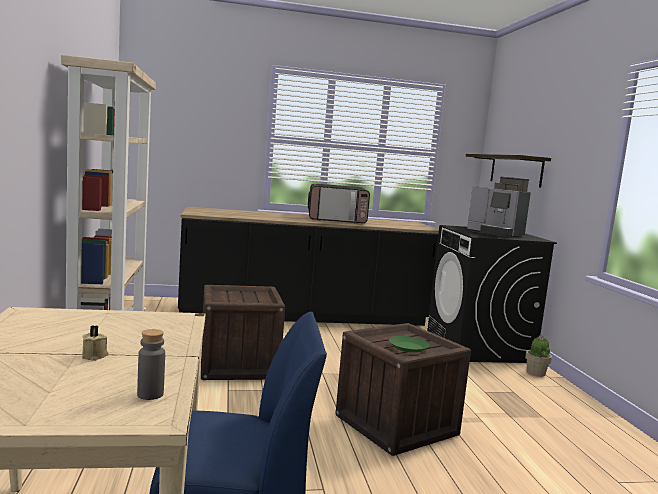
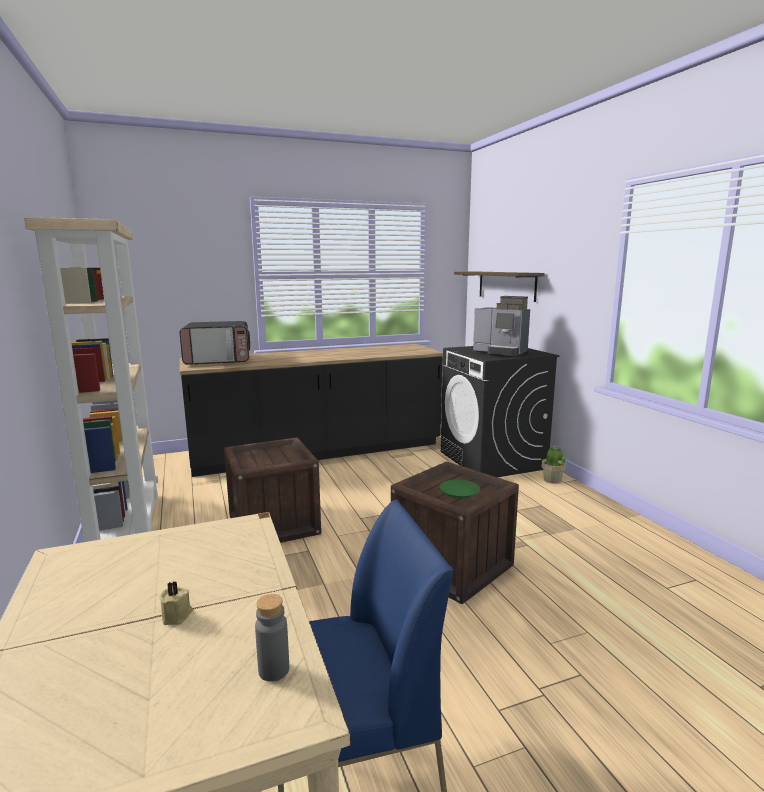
camera: 10 degrees left, 5 degrees up
(337, 220) = (341, 354): microwave -> microwave (218, 360)

